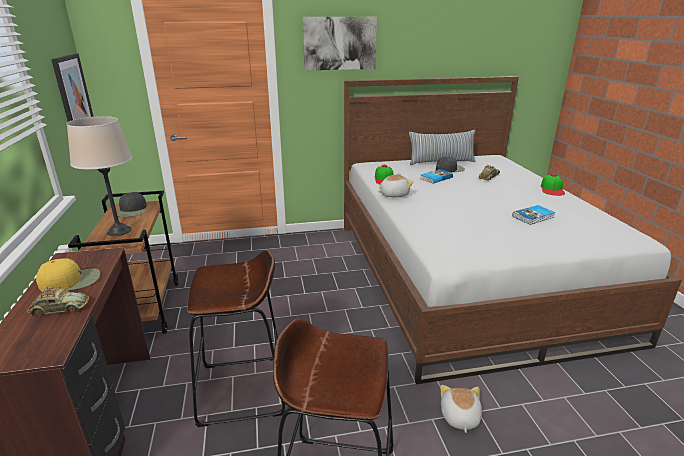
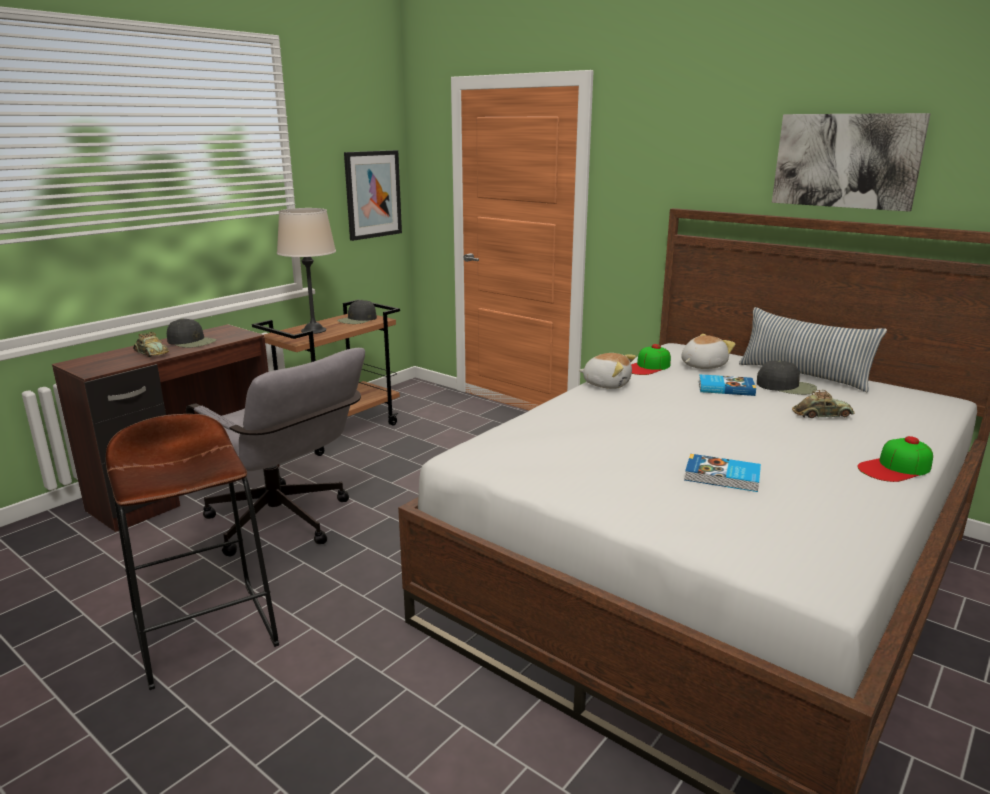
camera: 50 degrees right, 5 degrees down
(71, 281) = (192, 342): yellow cap -> black cap
(242, 389) = (285, 525): brown stool -> grey office chair
(339, 43) = (675, 150): picture -> picture (846, 161)
(459, 417) = (380, 676): plush toy -> plush toy (702, 365)

